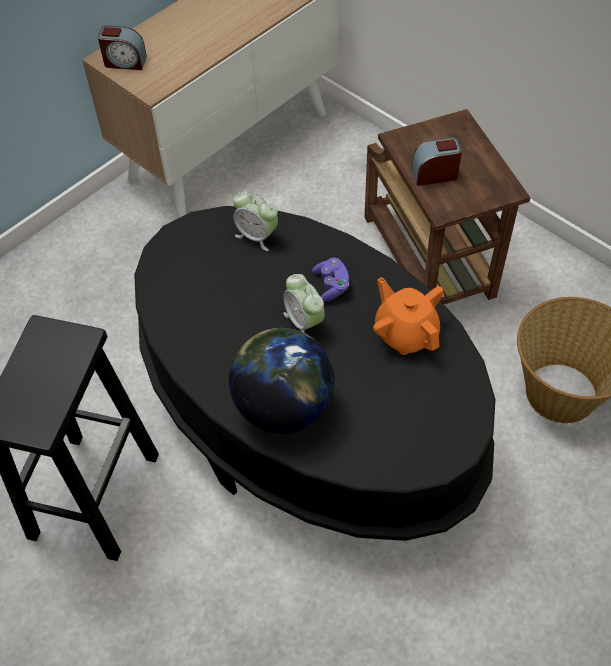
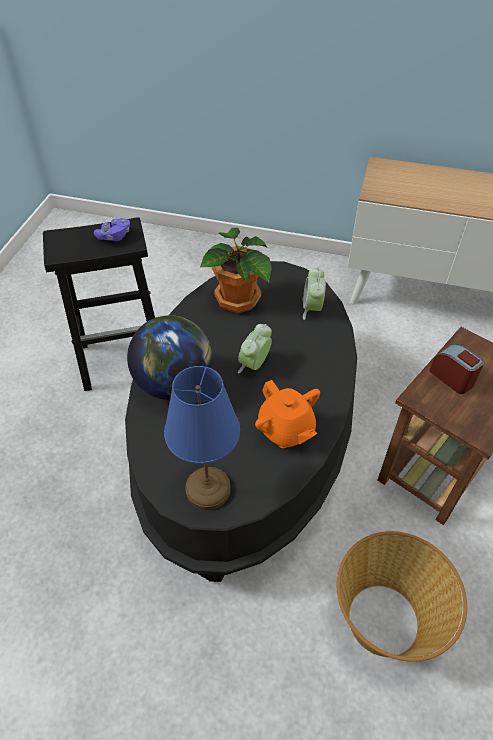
camera: 60 degrees right, 5 degrees down
(125, 62) = (385, 172): alarm clock -> none
(196, 295) = (238, 300): none -> potted plant
(331, 285) = (299, 366): purple game controller -> purple game controller (114, 236)
(406, 333) = (286, 430): orange teapot -> orange teapot turned 120 degrees clockwise
(439, 428) = (208, 488): none -> blue table lamp

